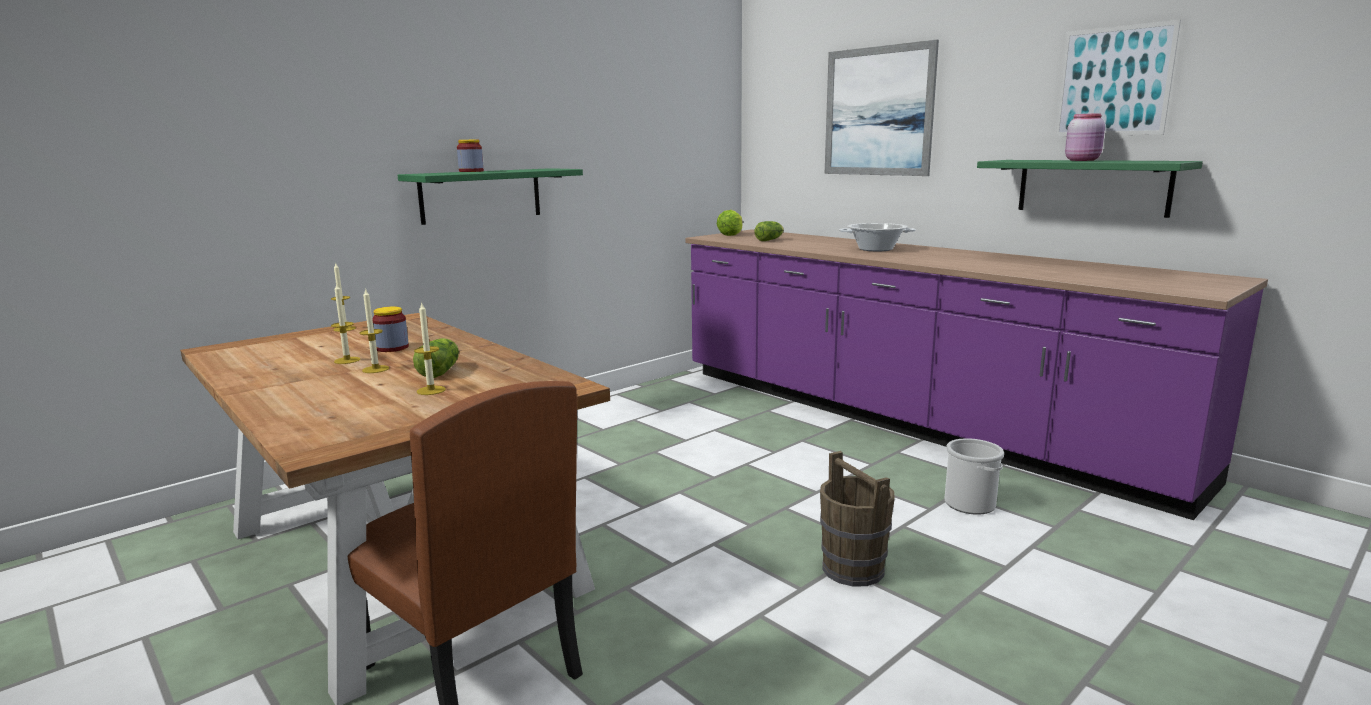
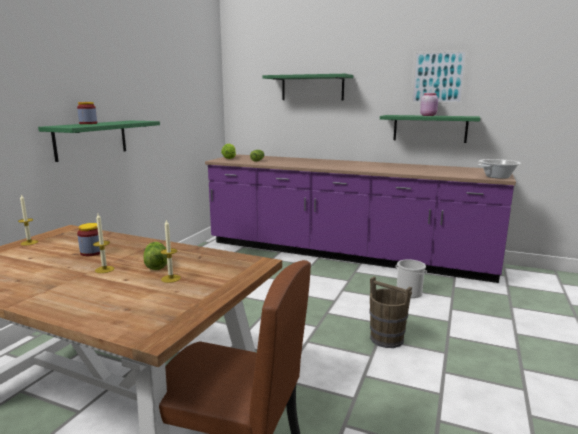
camera: 25 degrees left, 0 degrees up
(347, 360) = (70, 266): candle -> none
(875, 249) = (324, 163): cooking pot -> cooking pot (497, 176)
(878, 111) = (312, 88): picture -> green shelf

